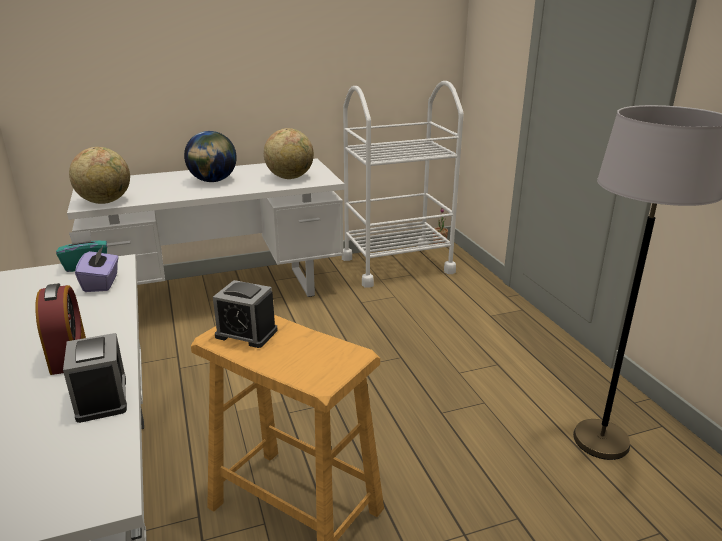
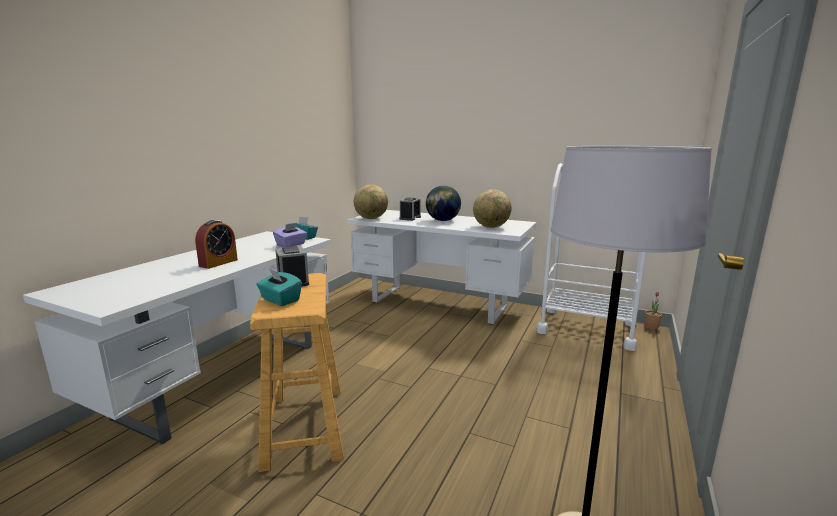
camera: 45 degrees right, 10 degrees down
(102, 398) = (189, 279): alarm clock -> alarm clock (410, 218)
(296, 362) = (280, 300): none -> turquoise tissue box

